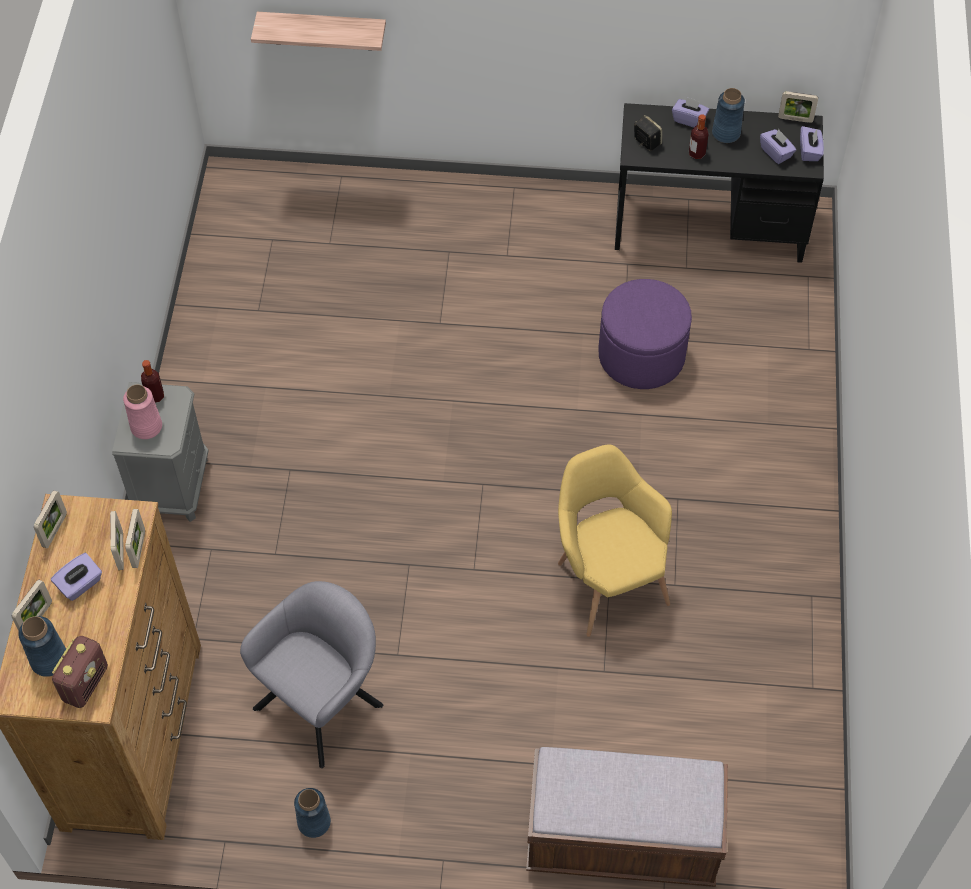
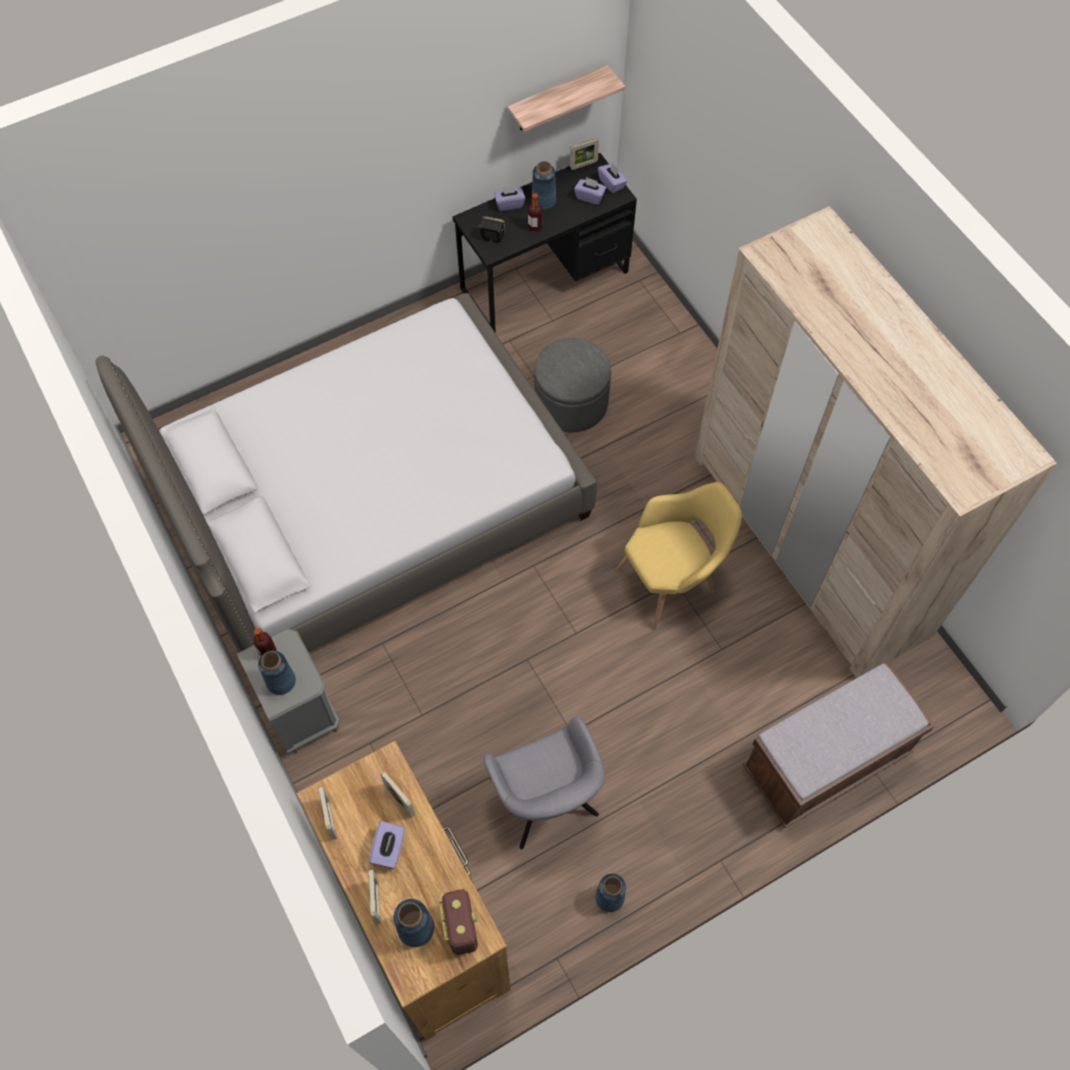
camera: 35 degrees left, 5 degrees up
(139, 549) = (413, 789): picture frame -> none
(146, 427) = (281, 681): pink vase -> blue vase
(322, 31) = (192, 277): shelf -> shelf (557, 99)
(324, 701) = (546, 803): grey armchair -> grey armchair turned 150 degrees clockwise
(381, 337) = (372, 499): none -> bed
(607, 578) = (672, 581): yellow armchair -> yellow armchair turned 120 degrees clockwise
(641, 355) = (571, 402): purple ottoman -> grey ottoman
(777, 627) = (809, 543): none -> beige wardrobe

